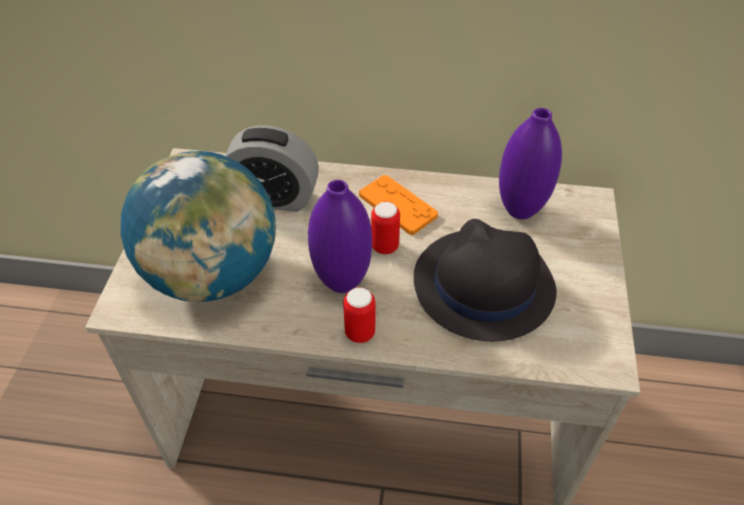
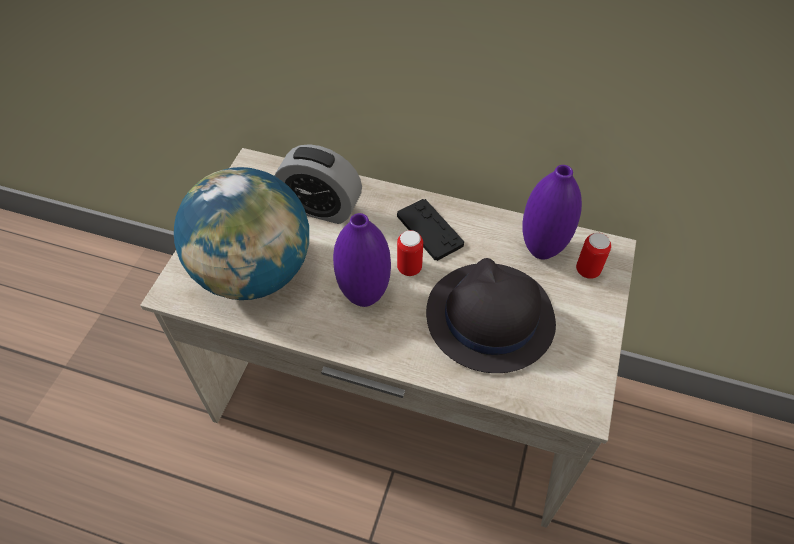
camera: 10 degrees right, 5 degrees up
(360, 332) = (369, 346): can -> can (587, 270)
(397, 206) = (429, 230): orange game controller -> black game controller

